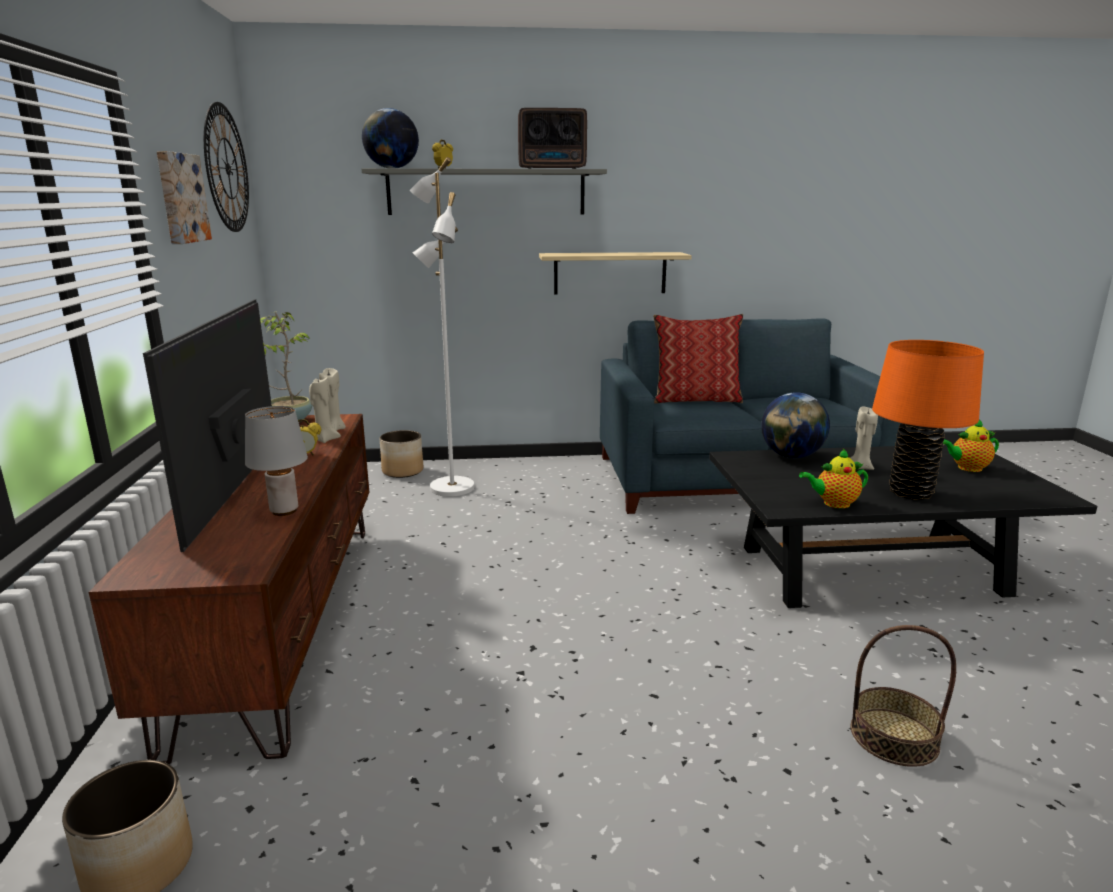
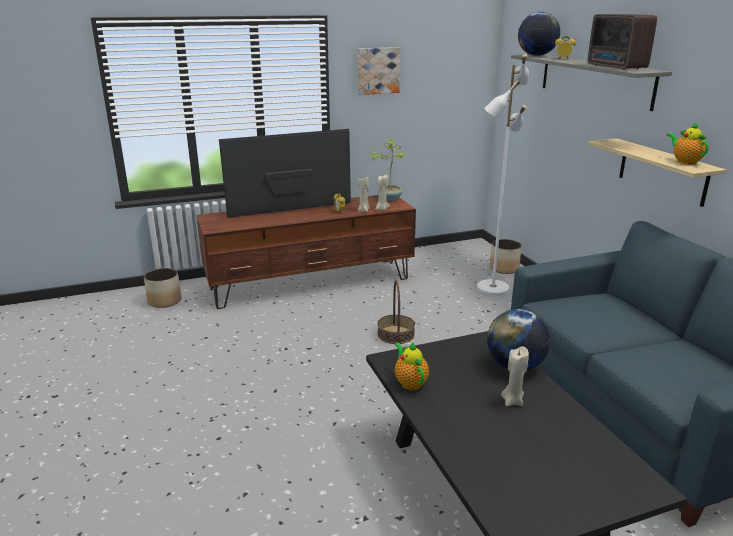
camera: 75 degrees right, 5 degrees up
(227, 168) = (450, 50): wall clock -> none
(284, 511) = (269, 223): grey table lamp -> none
(696, 399) = (640, 314): pillow -> none
(894, 737) = (252, 483): basket -> basket (395, 334)
(910, 493) = (460, 424): orange table lamp -> none
(967, 468) = (568, 473): teapot -> teapot (684, 162)

